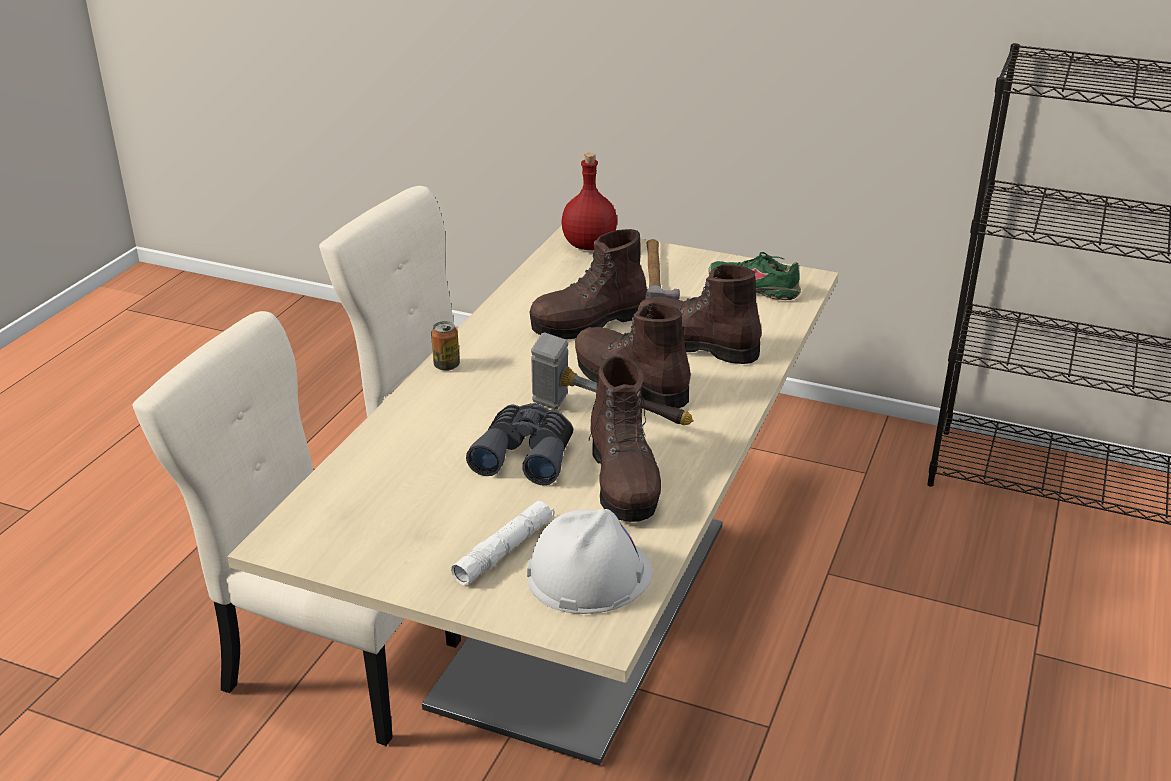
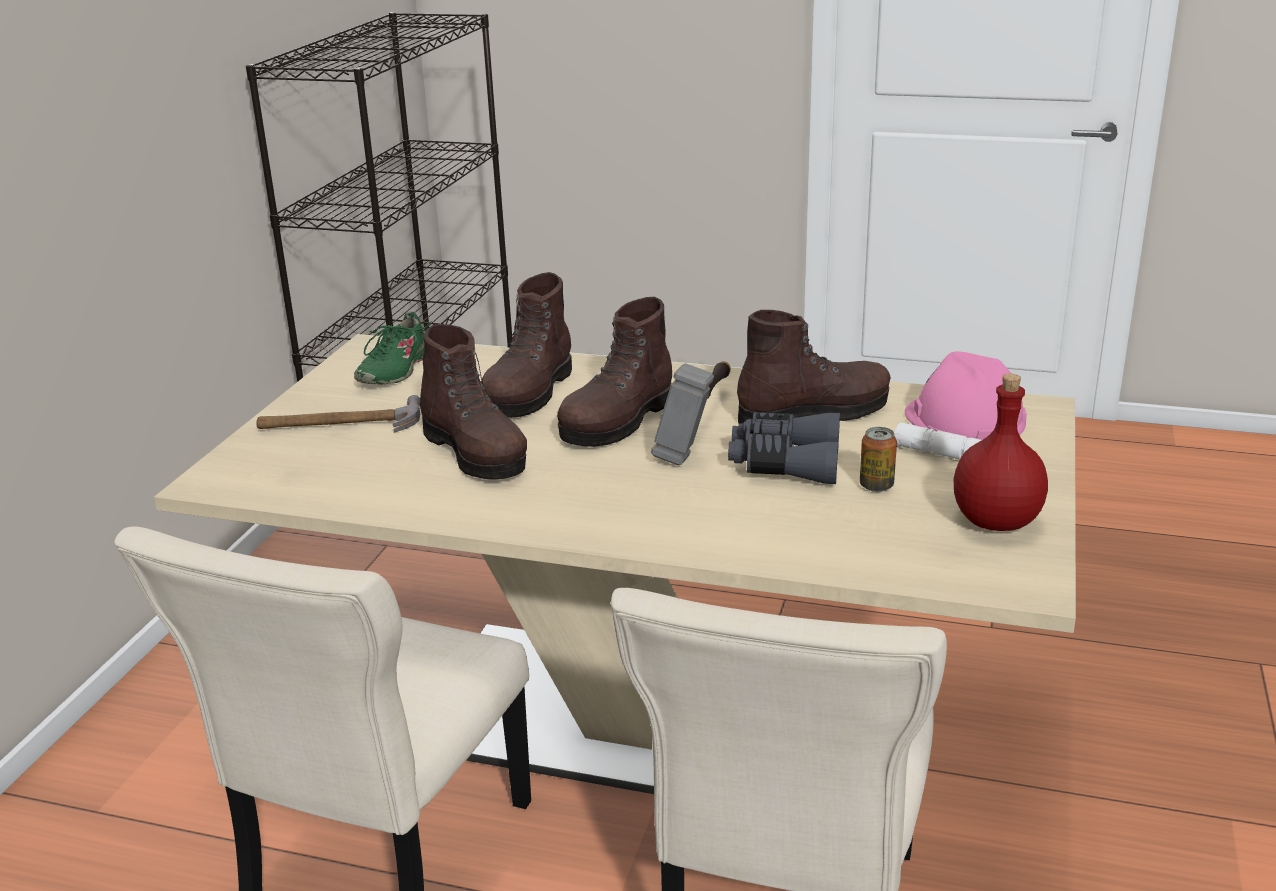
camera: 95 degrees left, 5 degrees down
(446, 366) = (597, 533): can -> can (876, 486)
(589, 573) = (964, 418): white hard hat -> pink hard hat
(590, 246) = (241, 469): red bottle -> red bottle (996, 520)

